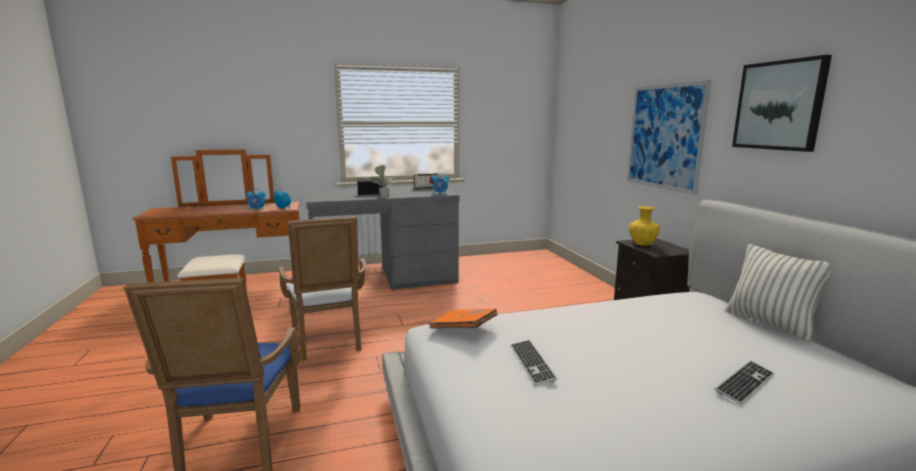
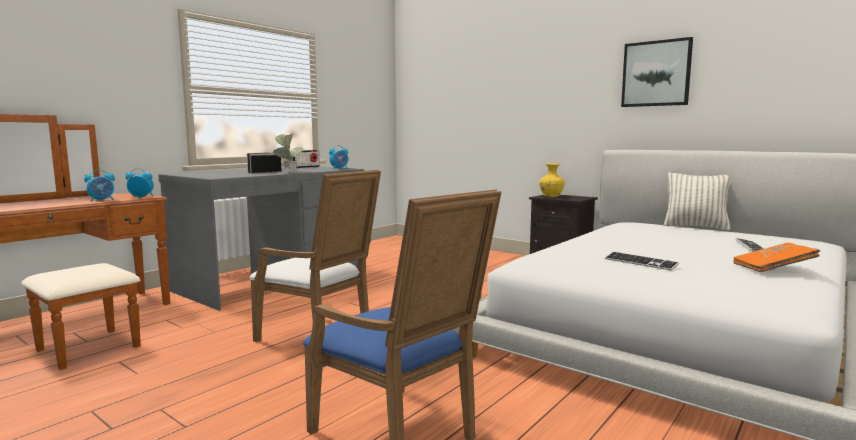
camera: 35 degrees left, 5 degrees down
(463, 329) = (547, 258): orange book -> orange book (773, 268)
(664, 137) = (547, 105): picture -> none

